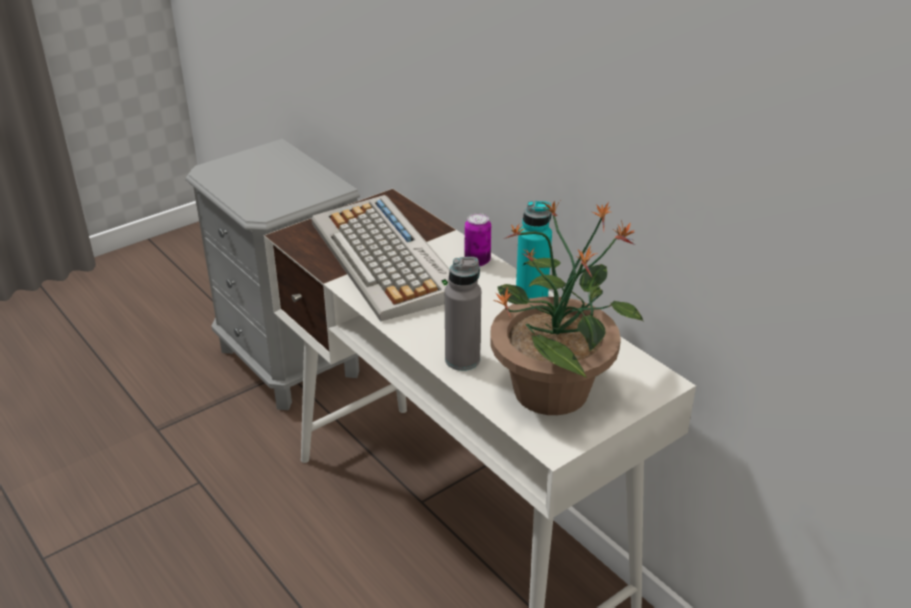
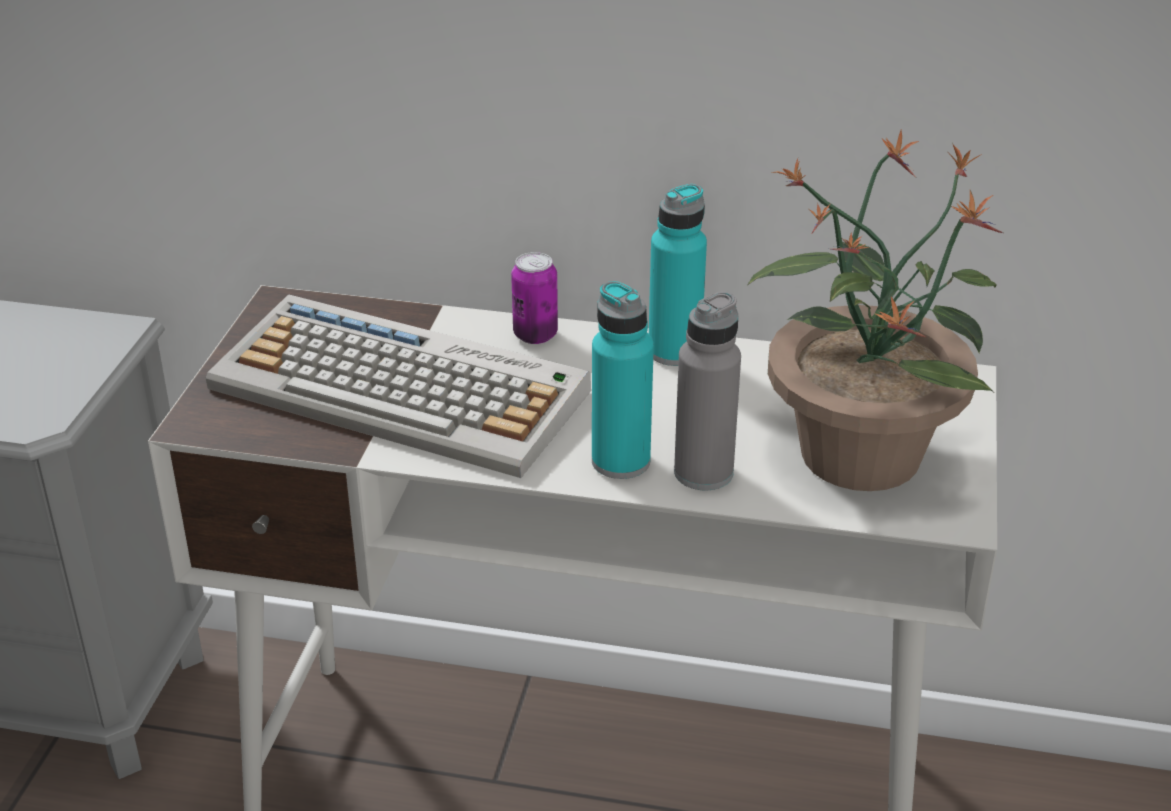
camera: 40 degrees left, 0 degrees up
(433, 336) = (621, 461): none -> turquoise bottle

